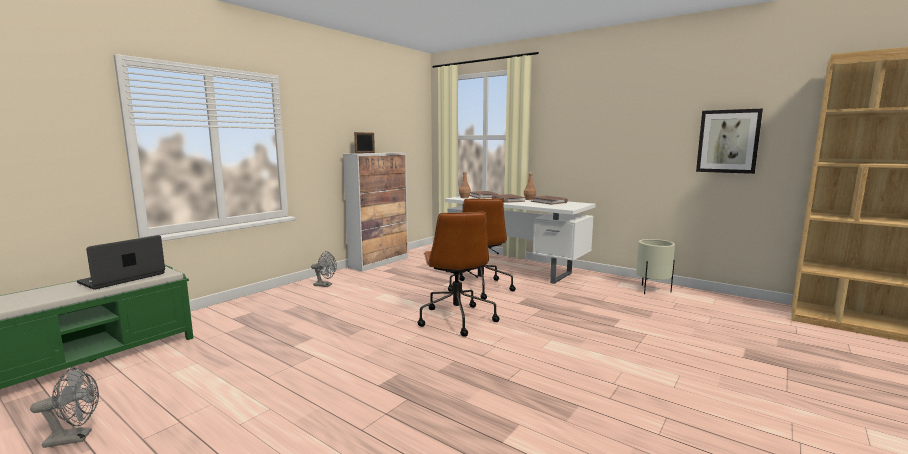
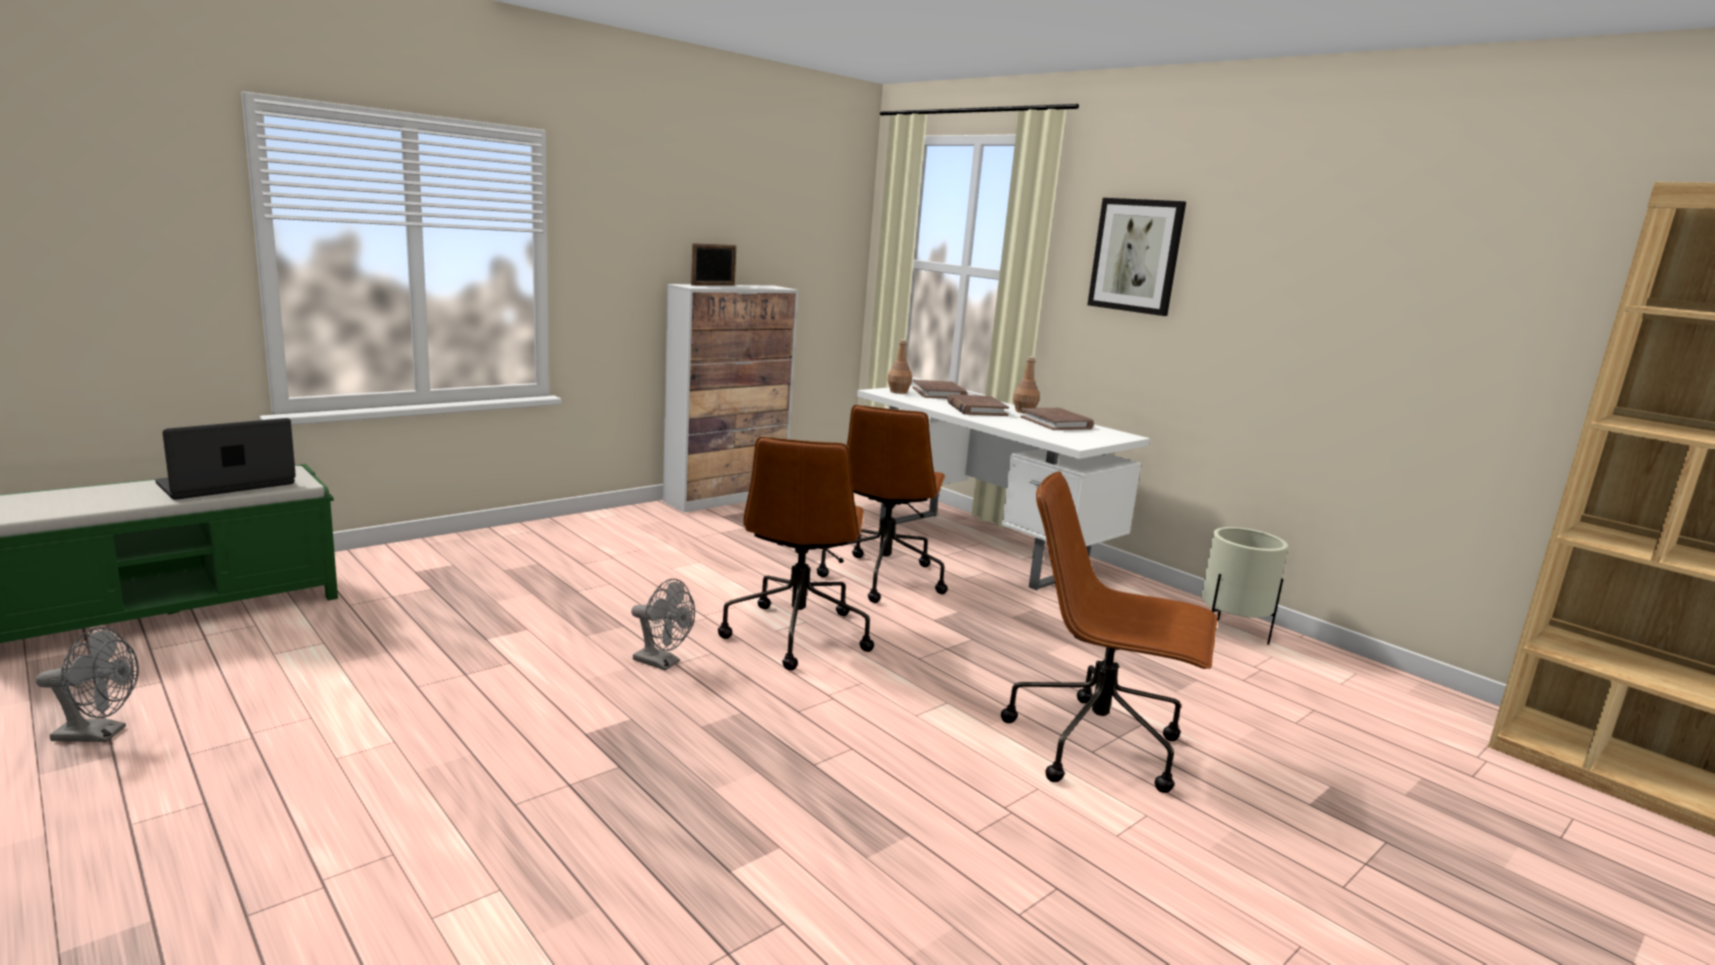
camera: 10 degrees right, 5 degrees up
(325, 285) = (603, 531): grey fan -> grey fan (662, 663)
(633, 347) = (1097, 745): none -> brown office chair
(728, 141) = (1437, 343): picture -> picture (1136, 256)

